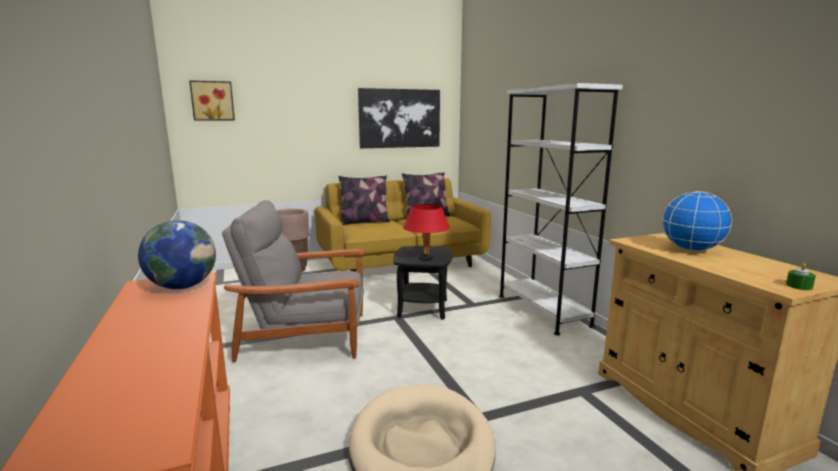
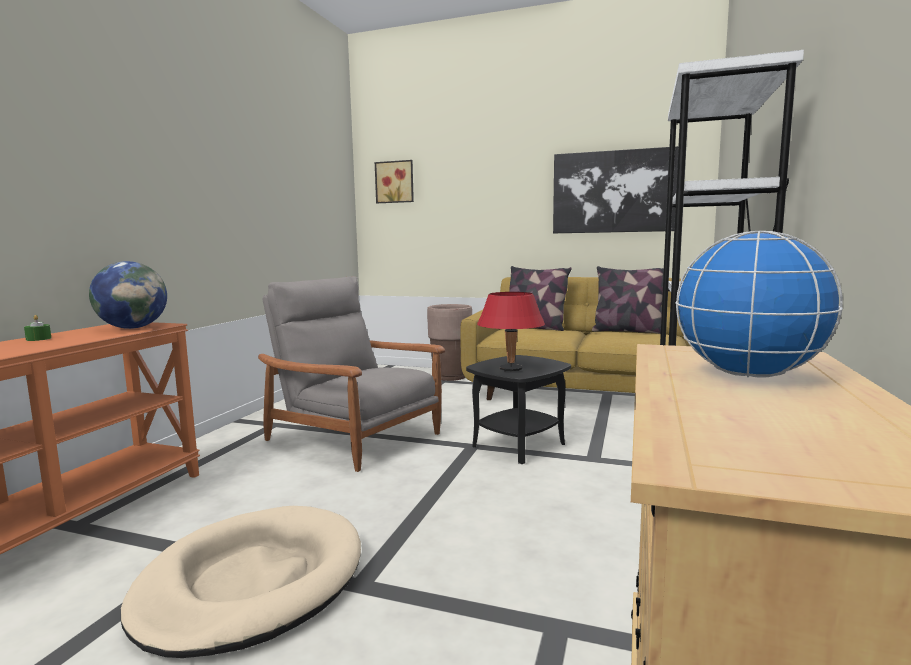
camera: 40 degrees right, 5 degrees down
(799, 286) = (768, 472): green candle -> green candle (38, 339)

